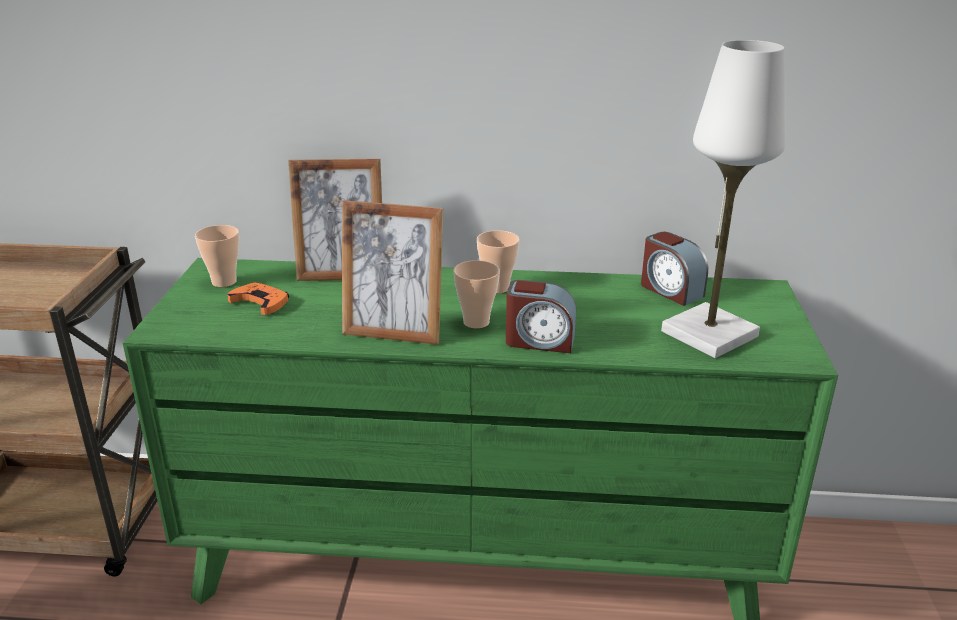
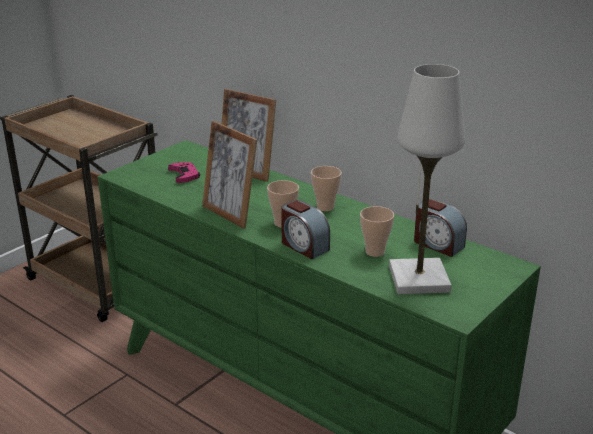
camera: 35 degrees right, 0 degrees up
(224, 282) = (181, 158): cup -> cup (375, 252)
(260, 302) = (184, 175): orange game controller -> pink game controller
(670, 290) = (437, 244): alarm clock -> alarm clock turned 45 degrees counterclockwise

